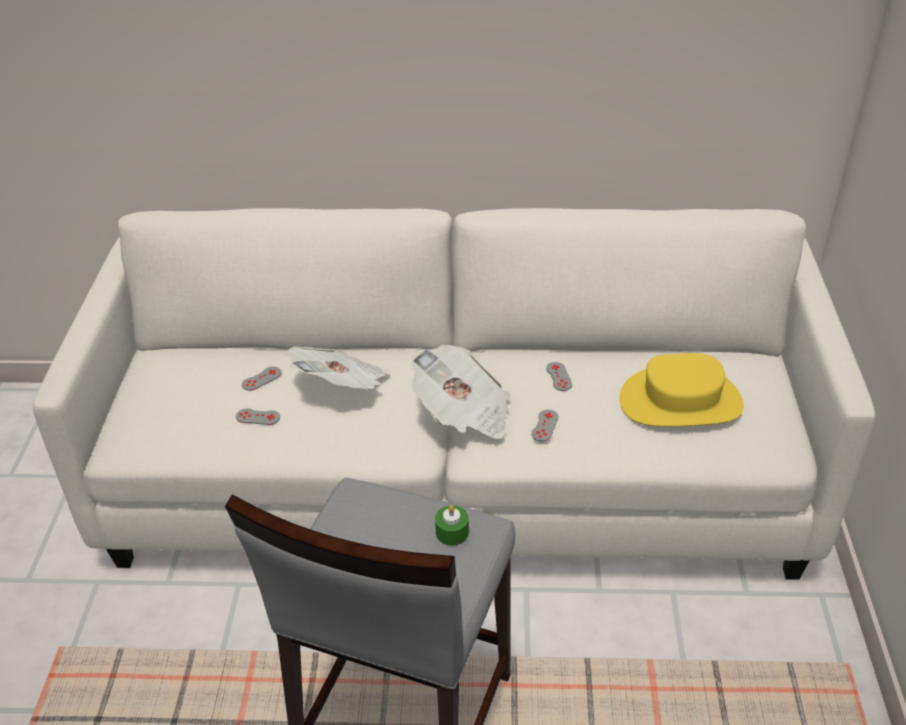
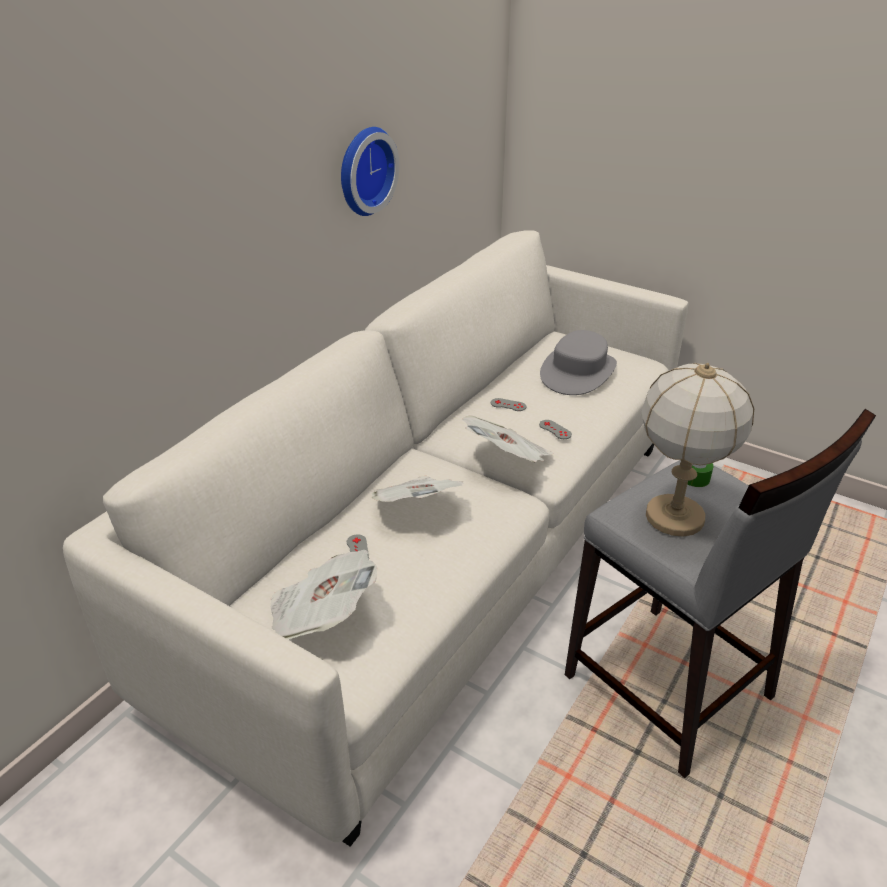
camera: 60 degrees left, 5 degrees down
(176, 394) = (321, 615): none -> newspaper
(258, 417) = (410, 569): grey game controller -> none
(370, 534) = (675, 517): none -> table lamp
(536, 58) = (363, 170): none -> wall clock
(680, 402) = (578, 372): yellow hat -> grey hat

